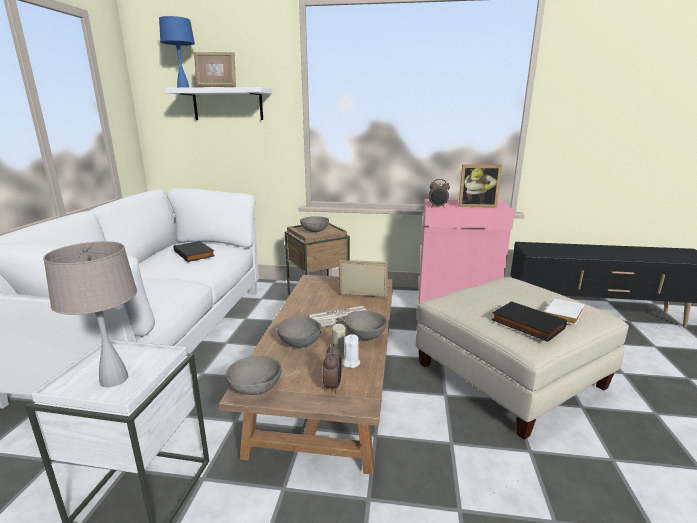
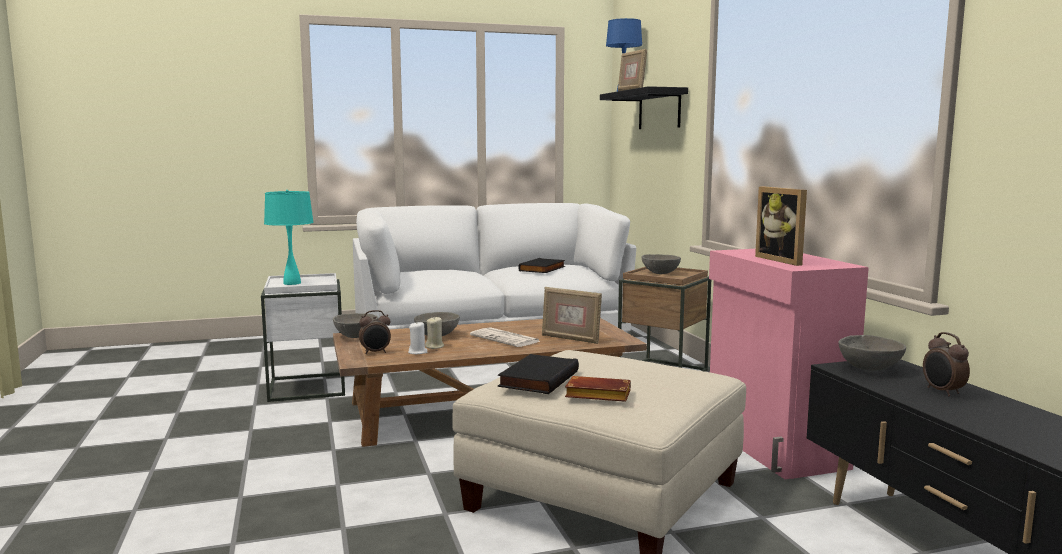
camera: 65 degrees right, 10 degrees down
(113, 379) = (292, 283): beige table lamp -> turquoise table lamp
(227, 104) = (659, 110): white shelf -> black shelf
(363, 296) = (570, 339): picture frame -> picture frame turned 135 degrees clockwise
(365, 336) = (474, 350): grey bowl -> grey bowl (869, 369)
(437, 207) = (730, 252): alarm clock -> alarm clock (942, 392)
(564, 316) = (596, 396): white book -> brown book

